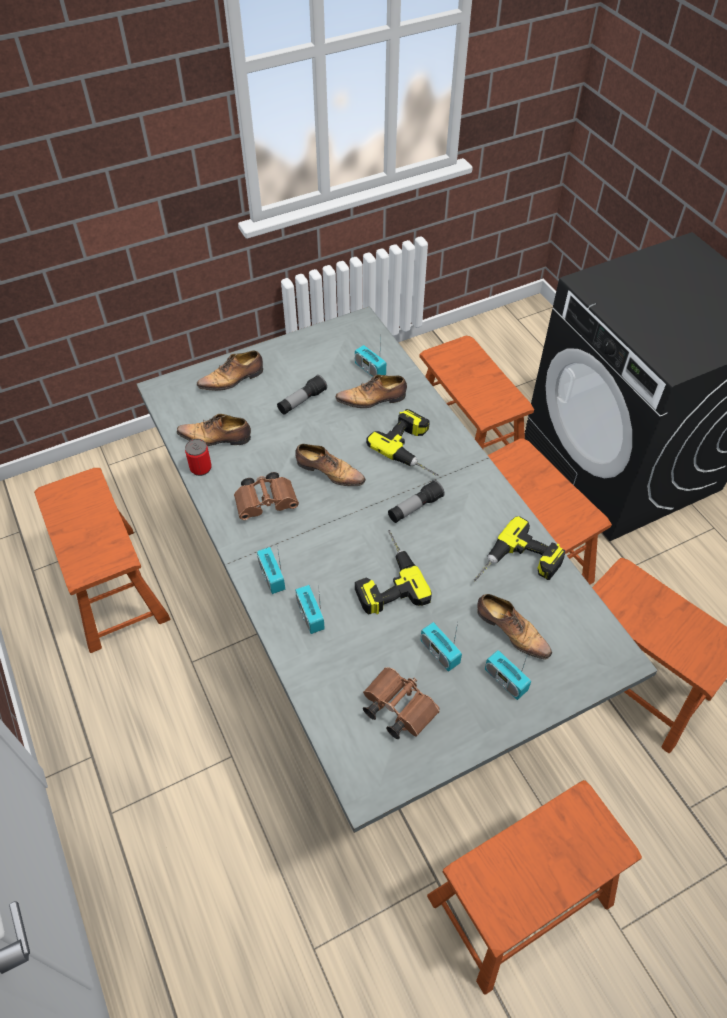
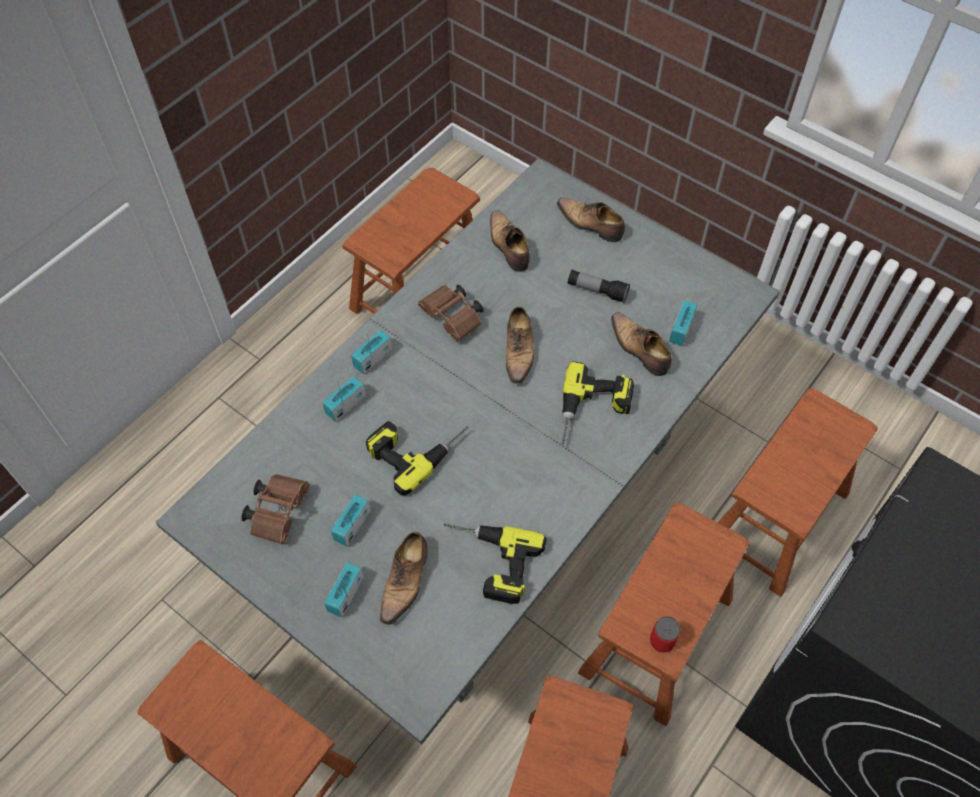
camera: 65 degrees right, 5 degrees up
(200, 468) = (466, 251): can -> can (662, 641)
(415, 508) = (514, 441): flashlight -> none

